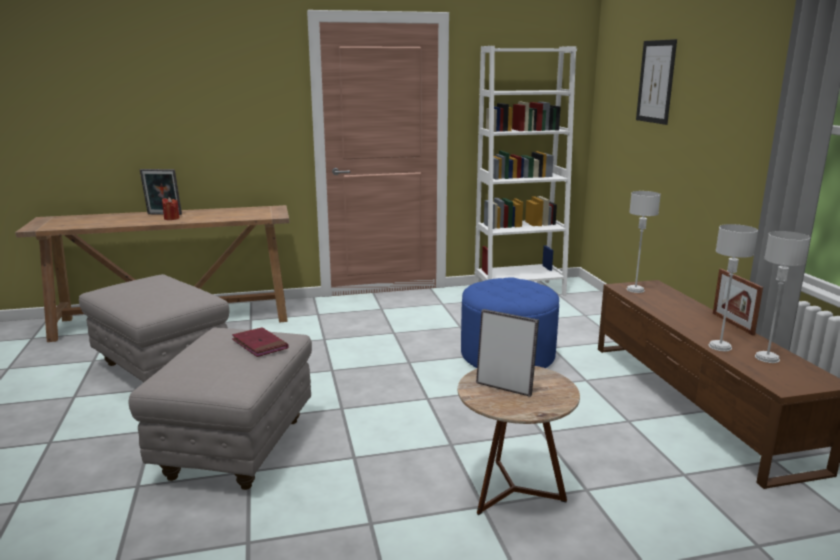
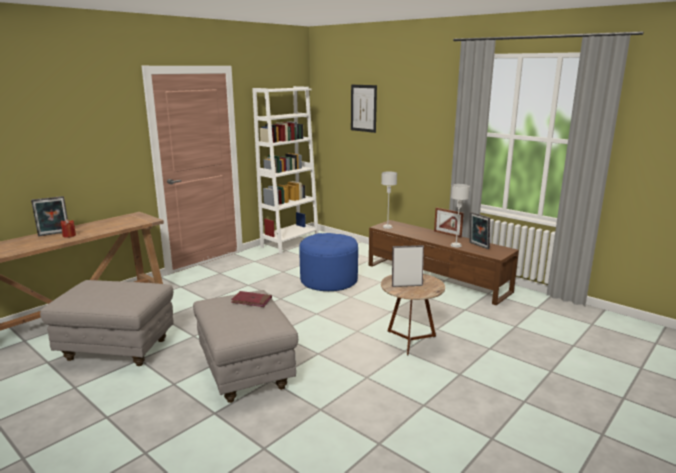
camera: 35 degrees left, 0 degrees up
(767, 358) = (478, 246): grey table lamp -> picture frame

